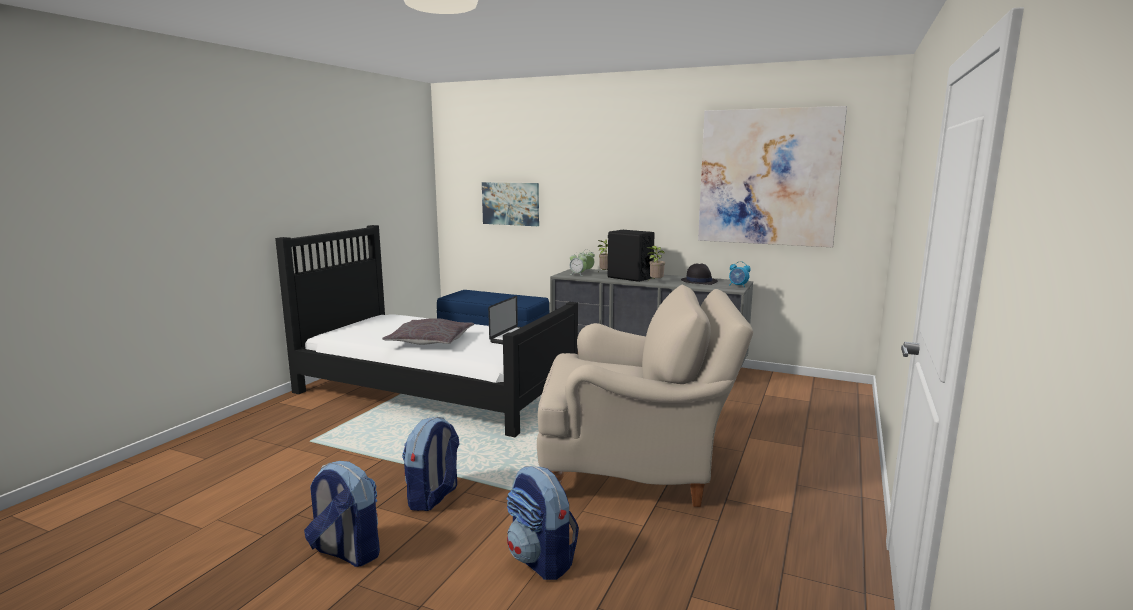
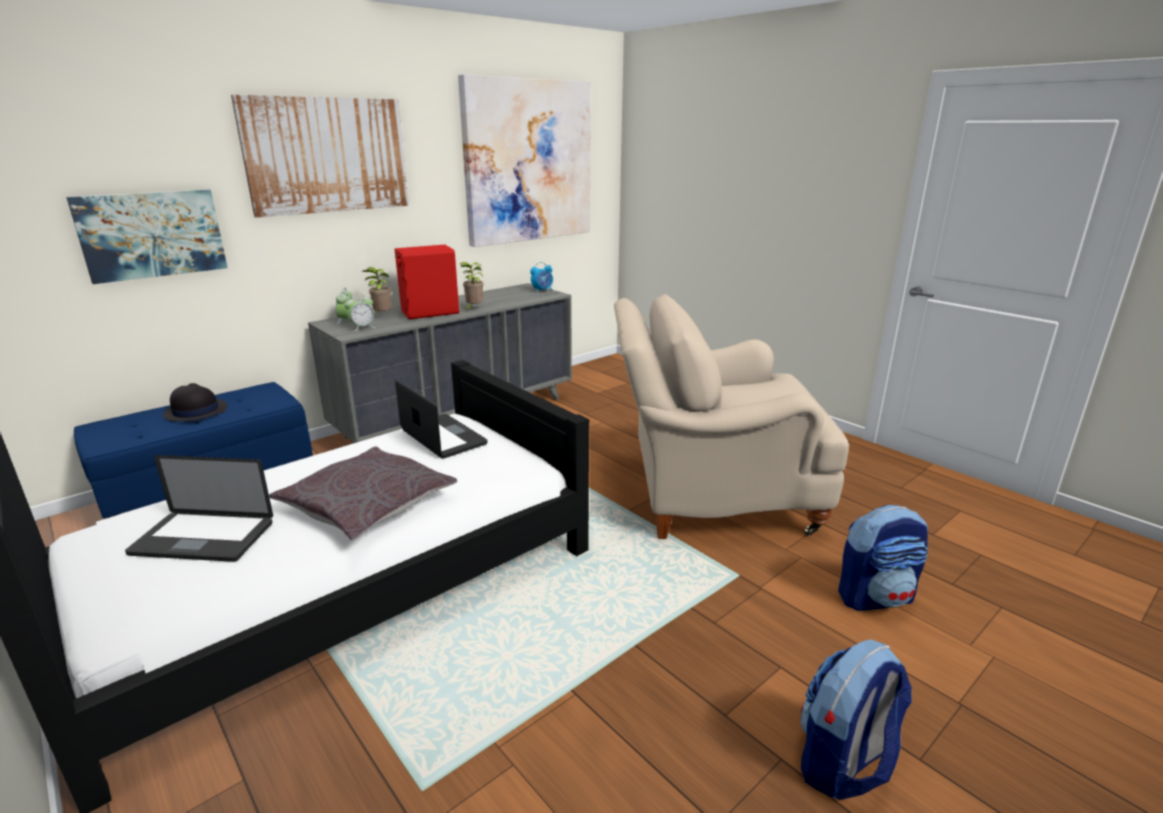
camera: 65 degrees left, 10 degrees up
(386, 327) = (203, 538): none -> laptop
(433, 497) = (718, 652): backpack -> none
(603, 167) = (327, 155): none -> picture
(629, 277) = (429, 312): black speaker -> red speaker
(636, 467) = (710, 495): beige armchair -> beige armchair turned 120 degrees counterclockwise
(699, 281) = (498, 296): black hat -> black hat (195, 411)

